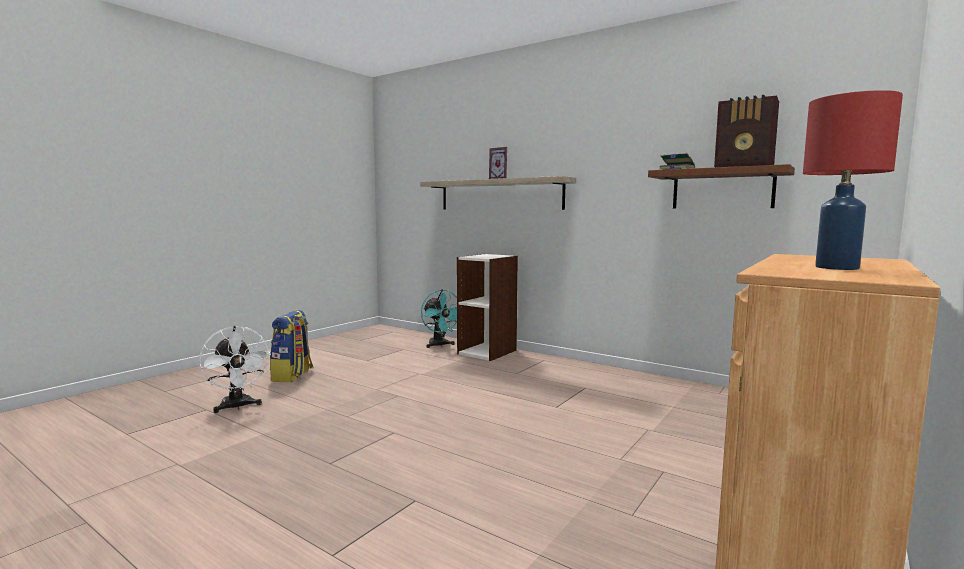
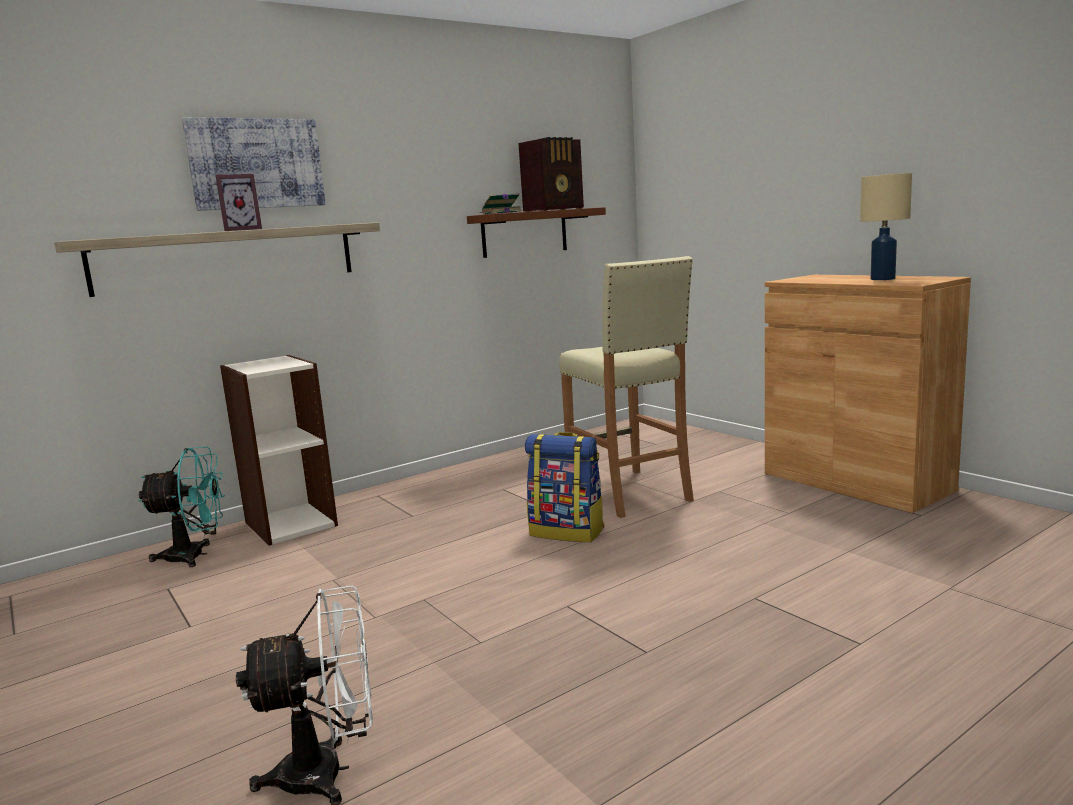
camera: 70 degrees left, 5 degrees up
(293, 375) = (183, 713): backpack -> backpack (567, 532)
(520, 141) = (256, 164): none -> picture
(616, 430) = (629, 493): none -> beige stool
(836, 268) = (883, 279): red table lamp -> beige table lamp

